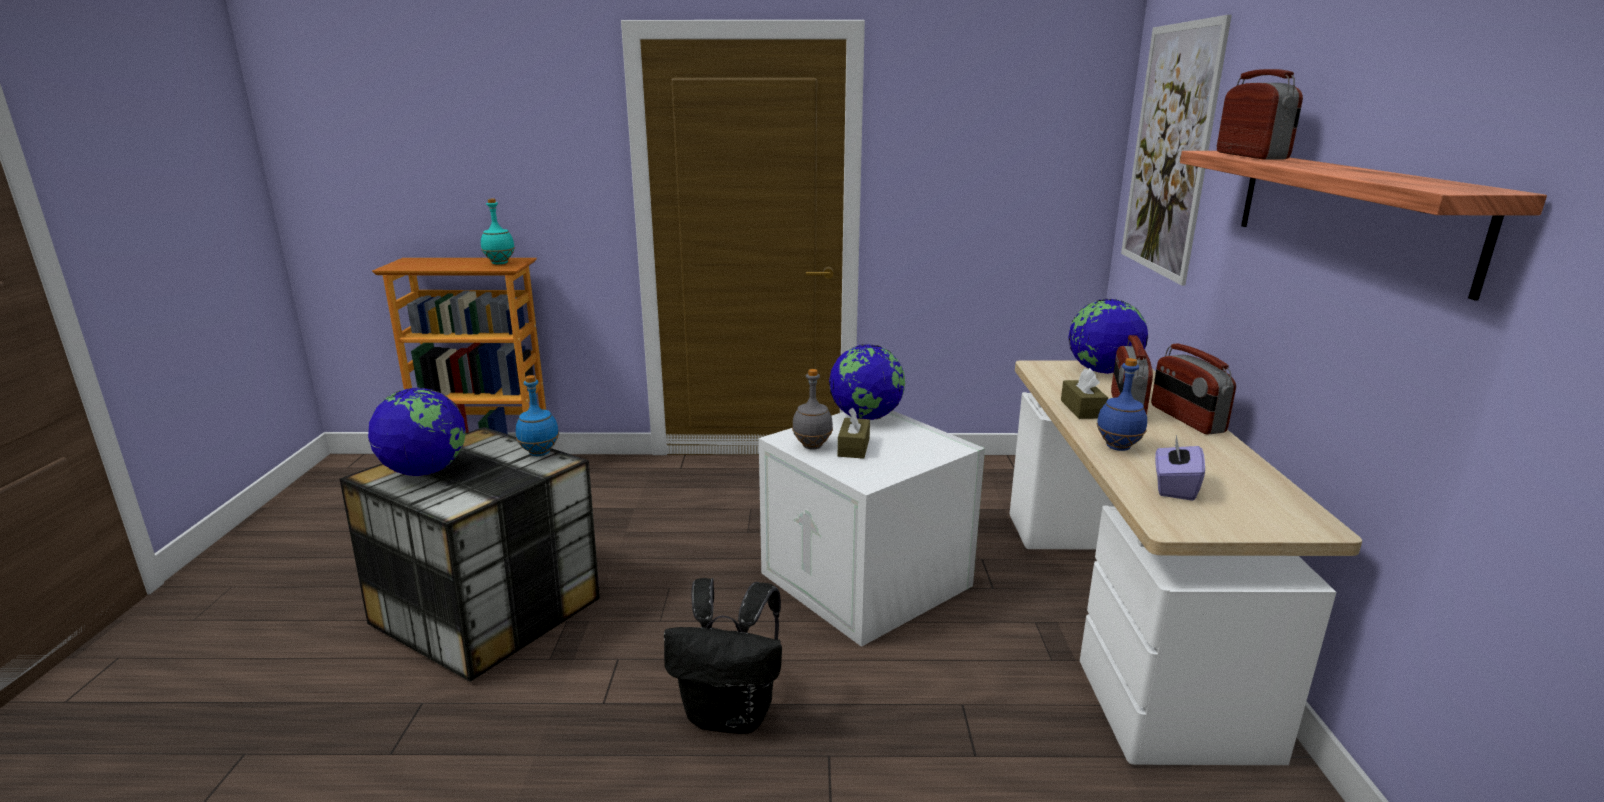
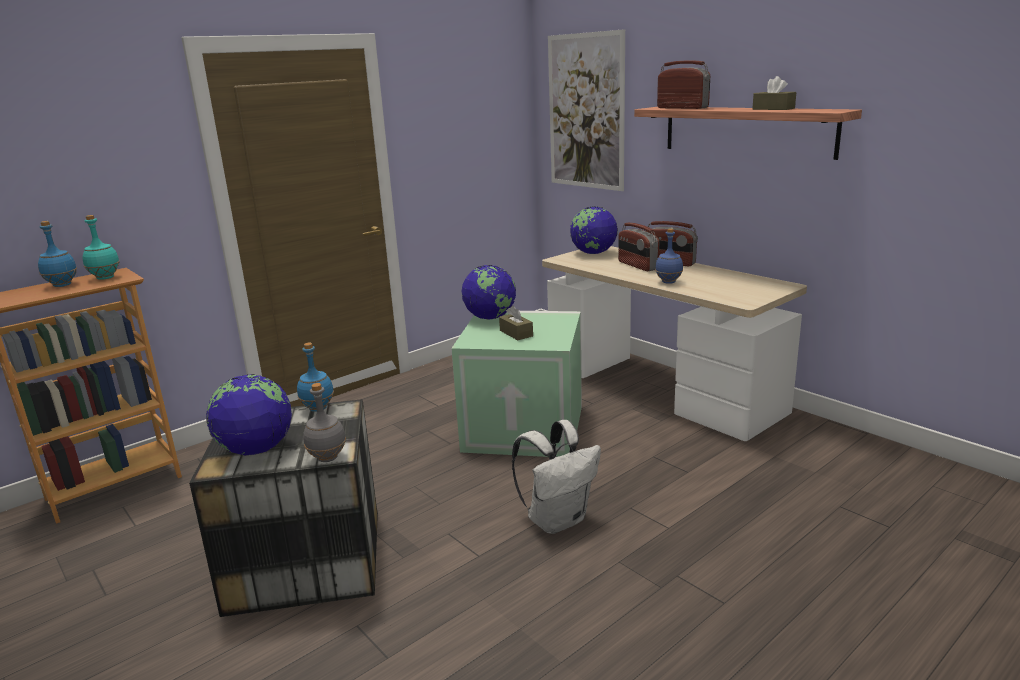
camera: 40 degrees left, 0 degrees up
(465, 262) = (63, 285): none -> blue bottle
(731, 714) = (558, 519): black backpack -> white backpack
(811, 446) = (492, 341): grey bottle -> grey bottle (327, 458)
(869, 579) = (526, 427): white storage box -> green storage box
(1082, 409) = (621, 272): brown tissue box -> brown tissue box (773, 109)
(1174, 487) = (719, 289): purple tissue box -> none

